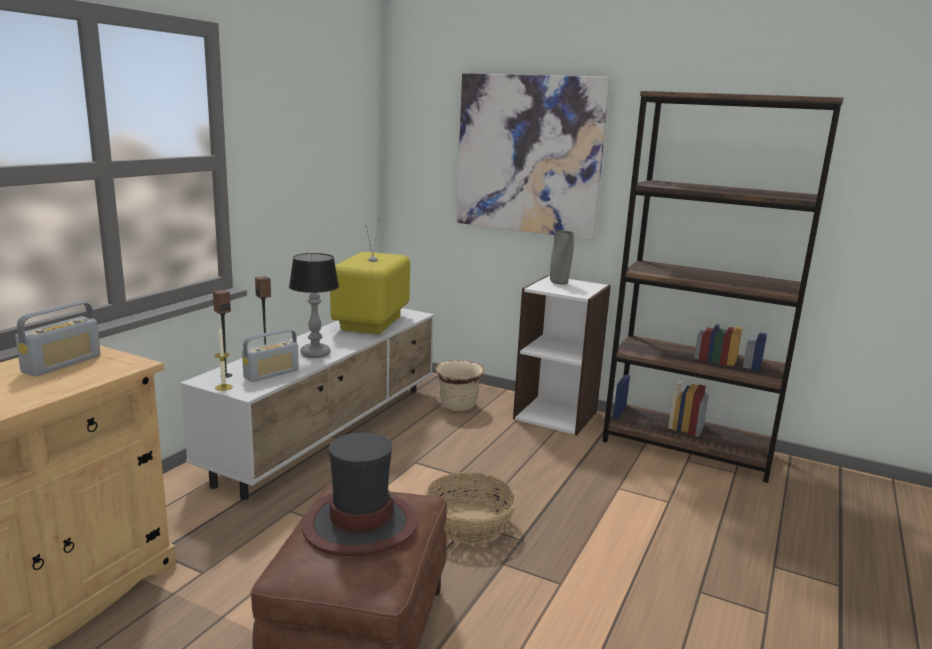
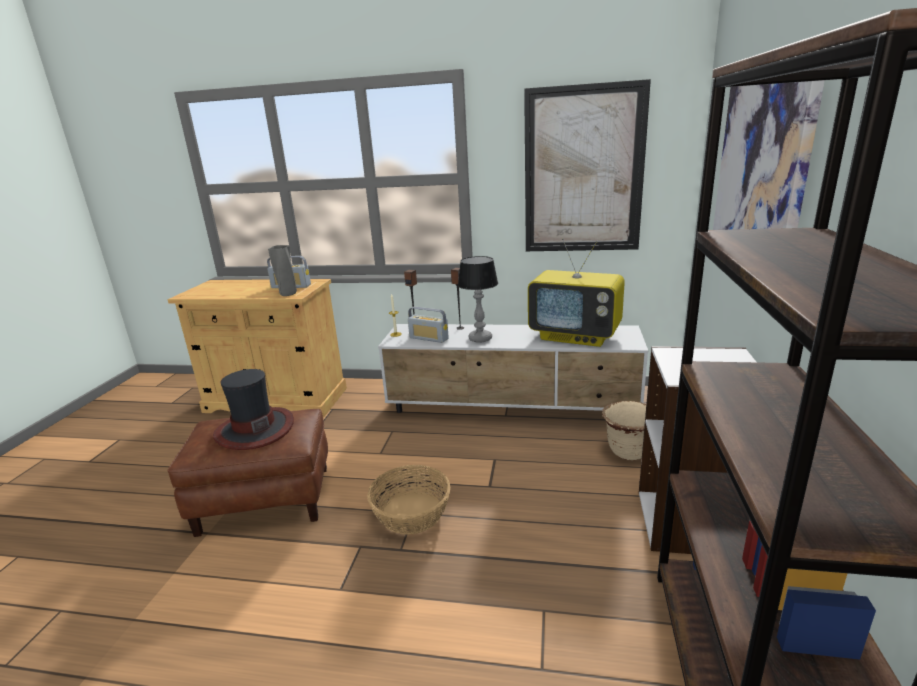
camera: 75 degrees right, 5 degrees up
(318, 154) = (583, 171): none -> picture
(371, 324) = (576, 336): television -> television turned 150 degrees counterclockwise
(559, 283) = (716, 359): grey vase -> grey vase (288, 294)

